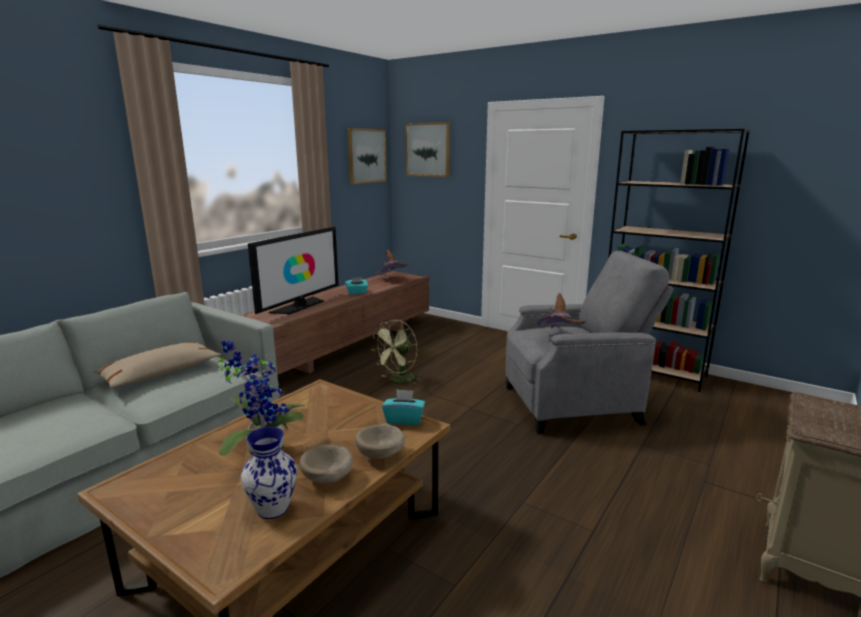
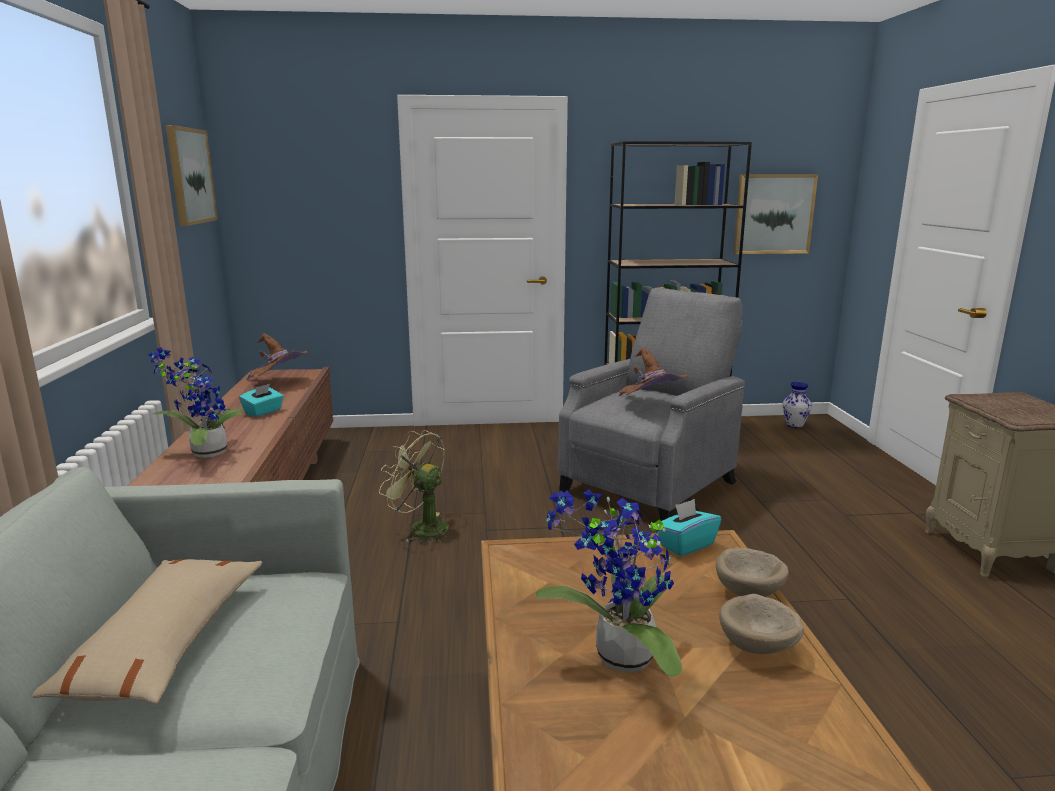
camera: 40 degrees left, 0 degrees up
(272, 508) = (784, 713): vase -> vase (794, 425)
(299, 306) = (204, 453): television -> potted plant
(399, 381) = (421, 528): green fan -> green fan turned 120 degrees clockwise
(428, 149) = (292, 166): picture -> picture (773, 214)

